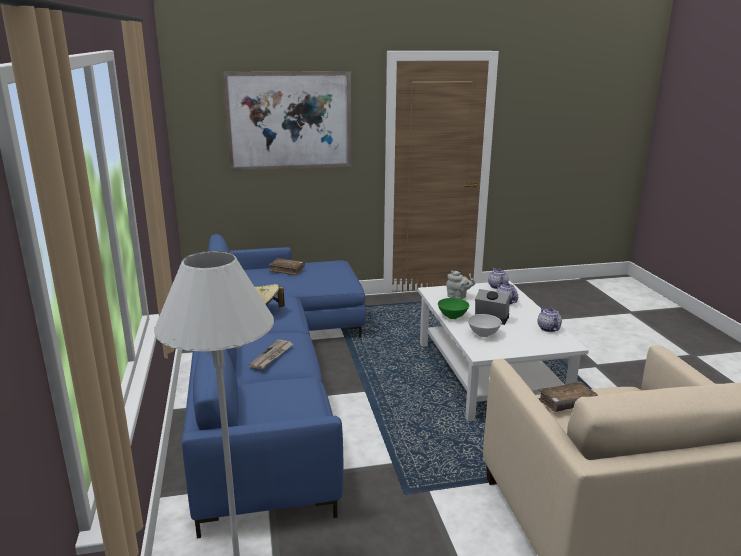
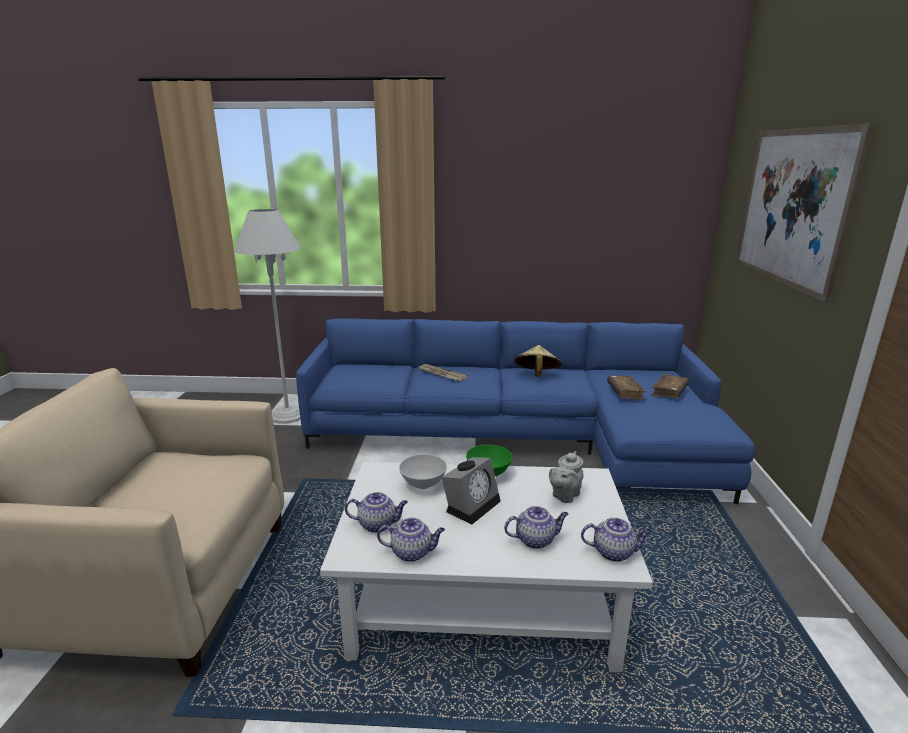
camera: 105 degrees right, 0 degrees up
(536, 341) = (378, 524): none -> teapot
(567, 403) = (208, 472): brown book -> brown book (625, 392)

